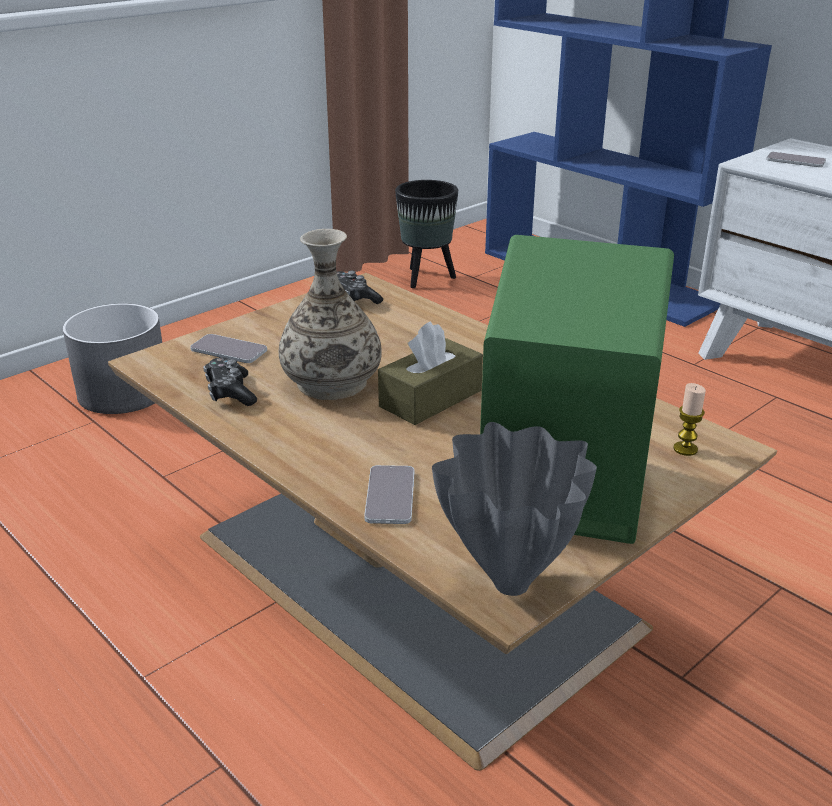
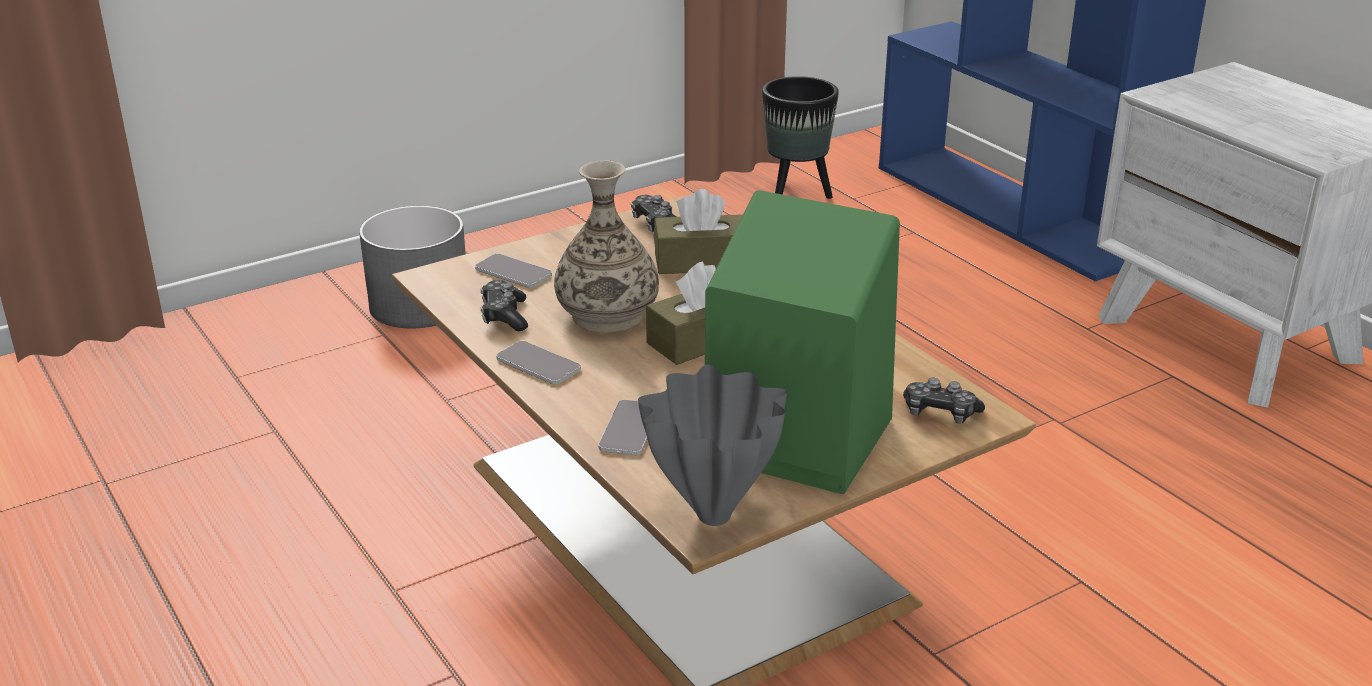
camera: 10 degrees right, 0 degrees up
(404, 327) = (701, 261): none -> brown tissue box
(685, 449) = (940, 413): candle -> game controller
(795, 161) = (1217, 95): phone -> phone (538, 364)

